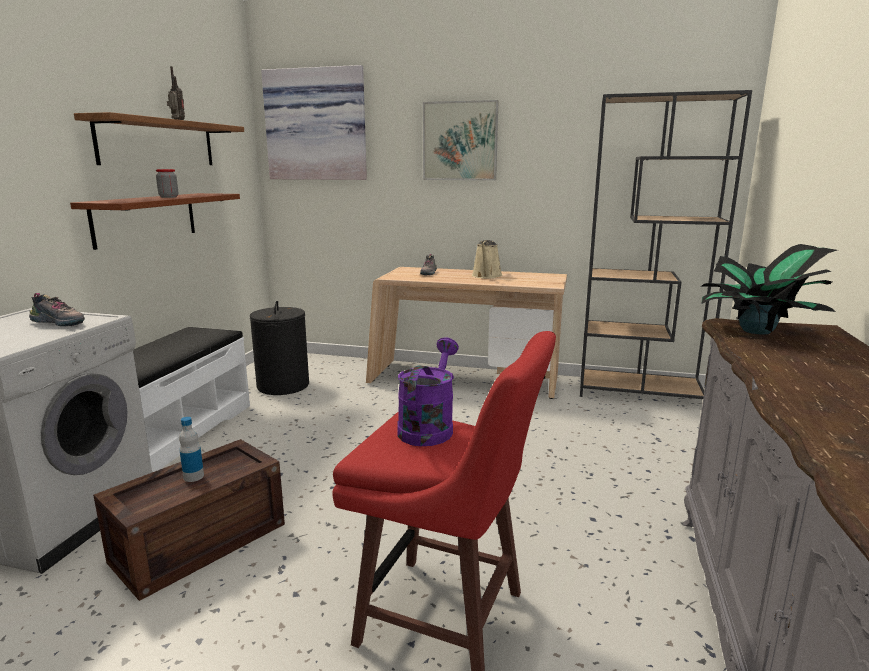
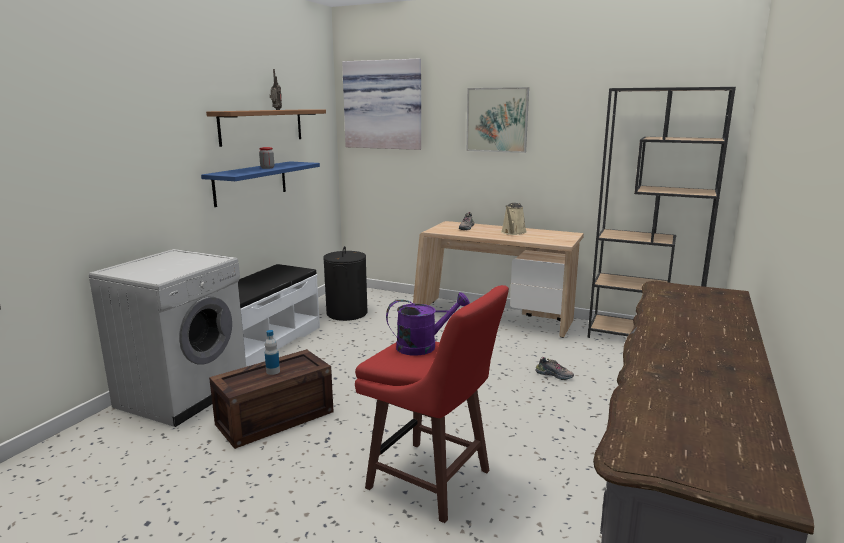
camera: 10 degrees right, 0 degrees up
(60, 322) = (193, 261): shoe -> shoe (554, 375)
(146, 218) = (251, 183): brown shelf -> blue shelf
(428, 427) = (423, 346): purple watering can -> purple watering can turned 45 degrees clockwise
(757, 331) = (676, 292): potted plant -> none

